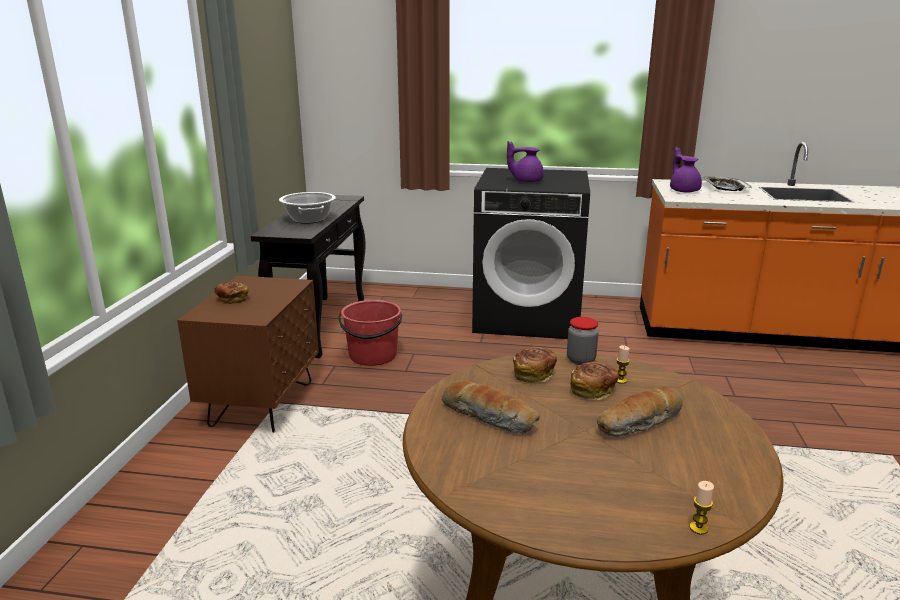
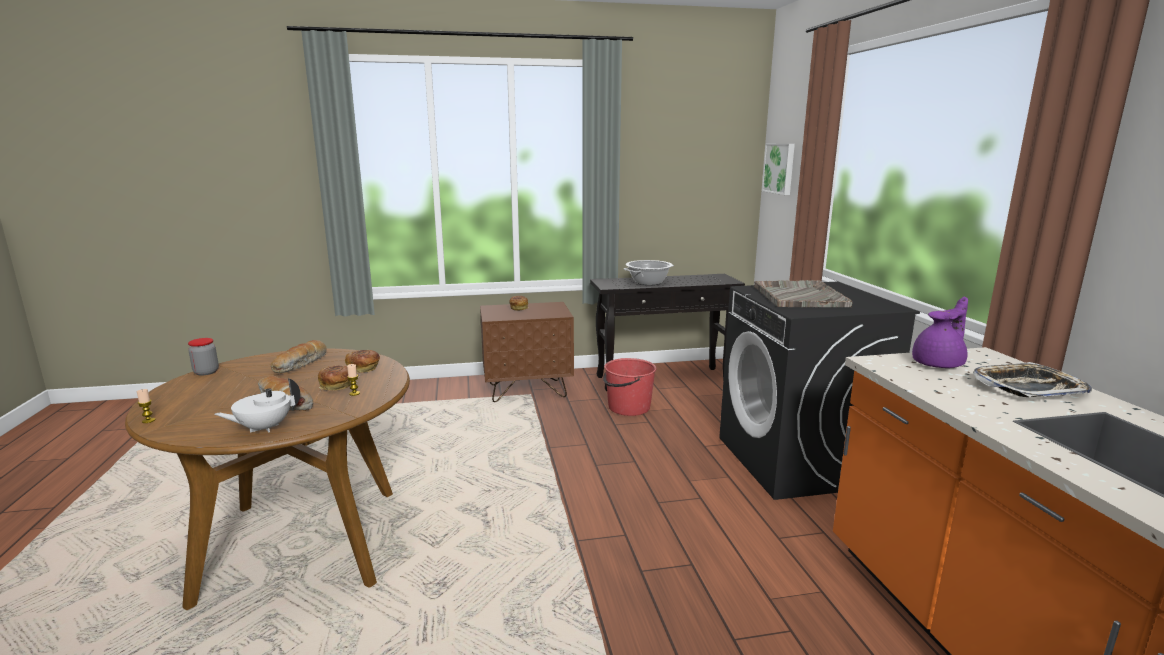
camera: 70 degrees right, 5 degrees down
(336, 74) = (780, 168): none -> picture
(526, 181) = (799, 296): purple teapot -> grey tray
(581, 360) = (390, 380): jar -> jar (206, 372)
(724, 432) = (264, 428): none -> white teapot

